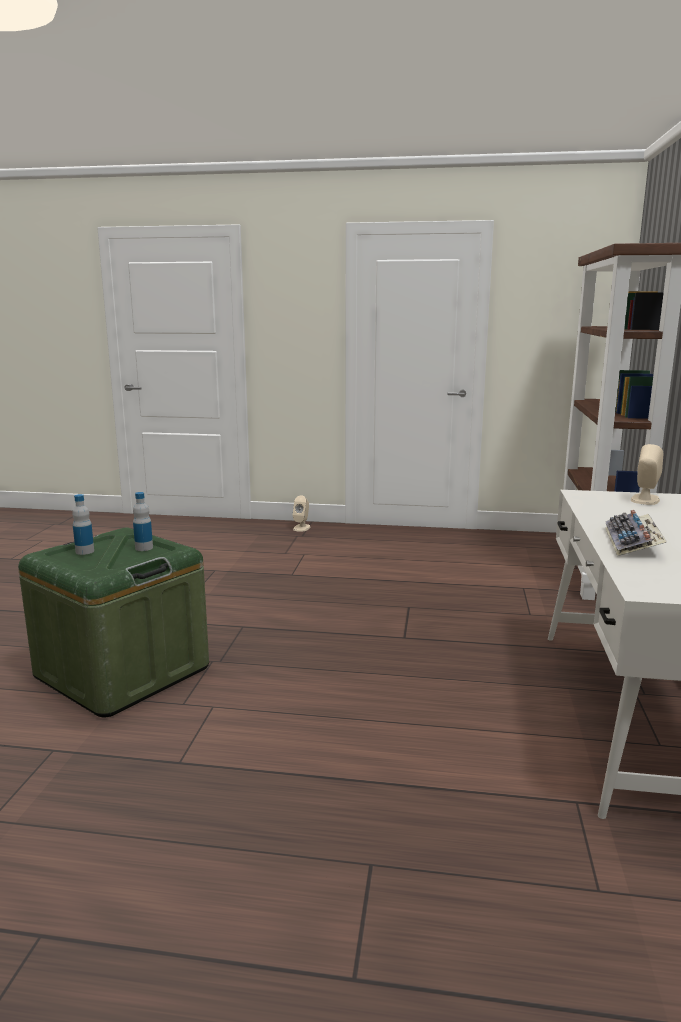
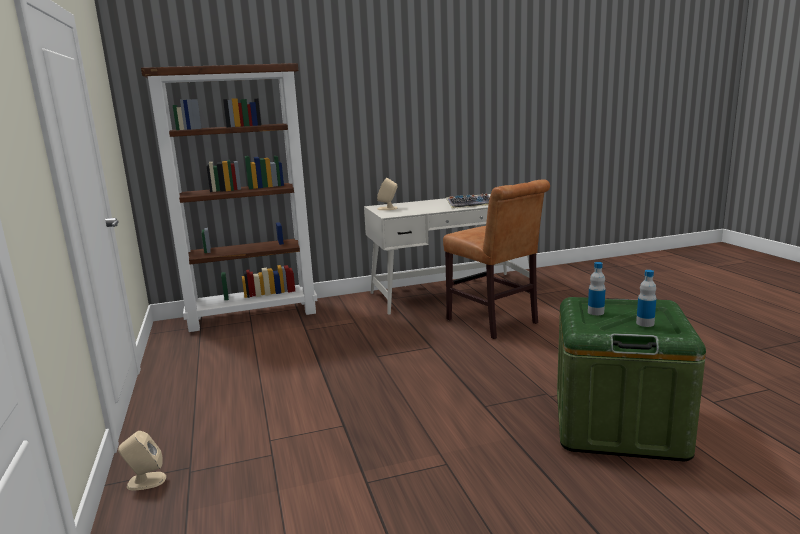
camera: 115 degrees left, 0 degrees up
(447, 702) = (495, 323): none -> brown chair

